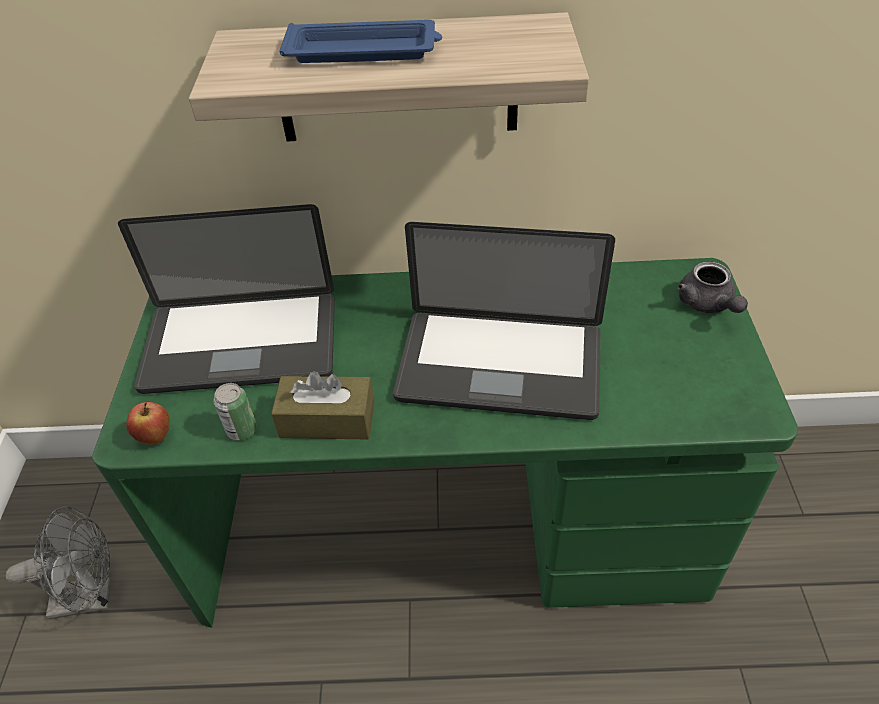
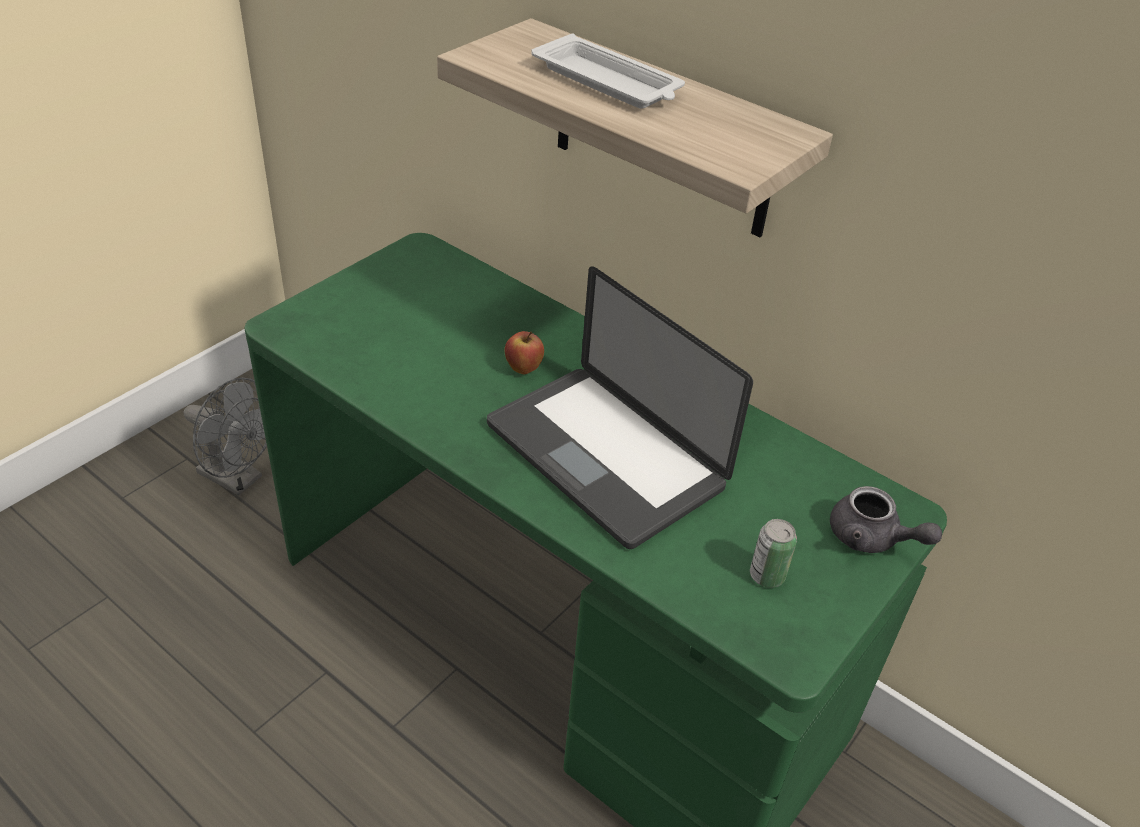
camera: 35 degrees right, 5 degrees down
(156, 437) = (298, 335): apple -> apple (524, 369)
(241, 344) = (427, 310): laptop -> none
(242, 430) = (357, 368): can -> can (767, 576)
(327, 420) = (422, 403): brown tissue box -> none
(364, 51) = (608, 82): blue tray -> white tray
(707, 304) = (872, 539): grey teapot -> grey teapot turned 75 degrees counterclockwise

